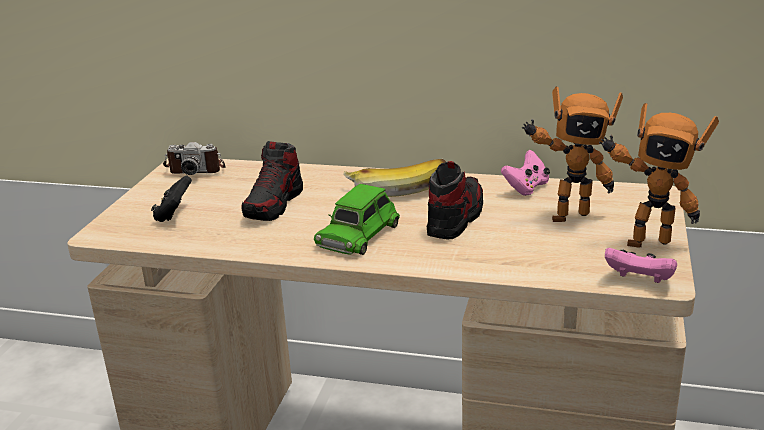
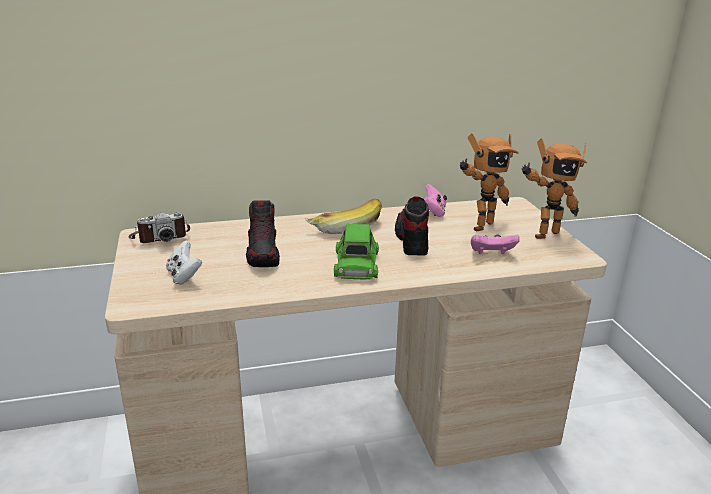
camera: 30 degrees left, 0 degrees up
(174, 214) = (184, 276): black game controller -> white game controller
(639, 280) = (568, 259): pink game controller -> pink game controller (491, 254)

